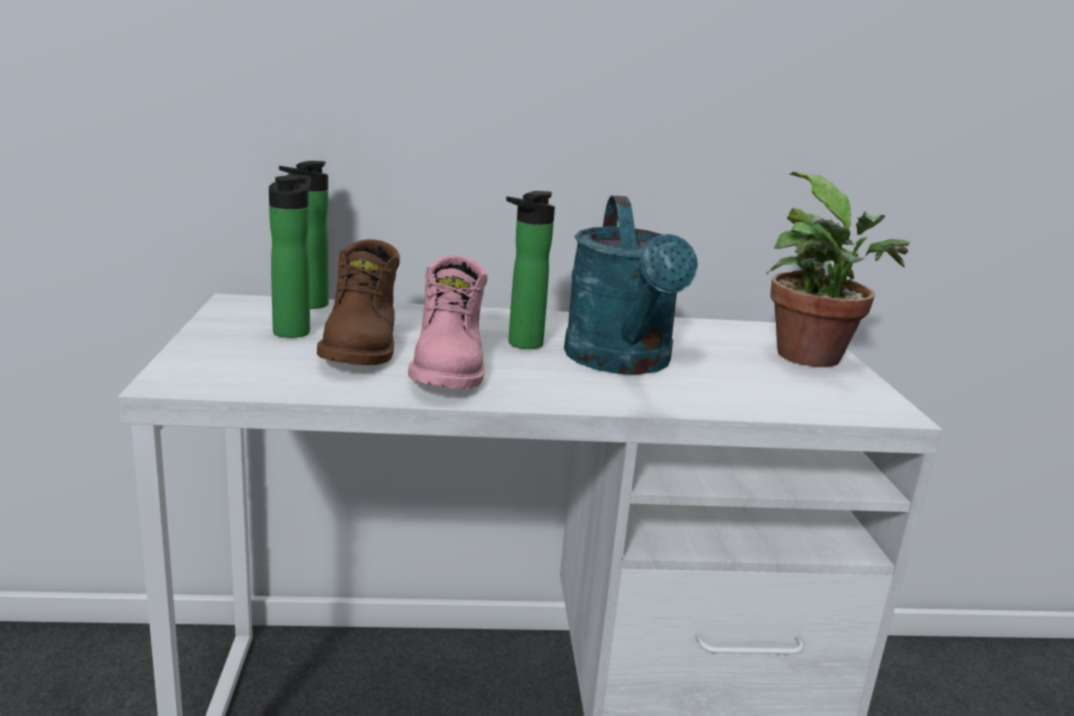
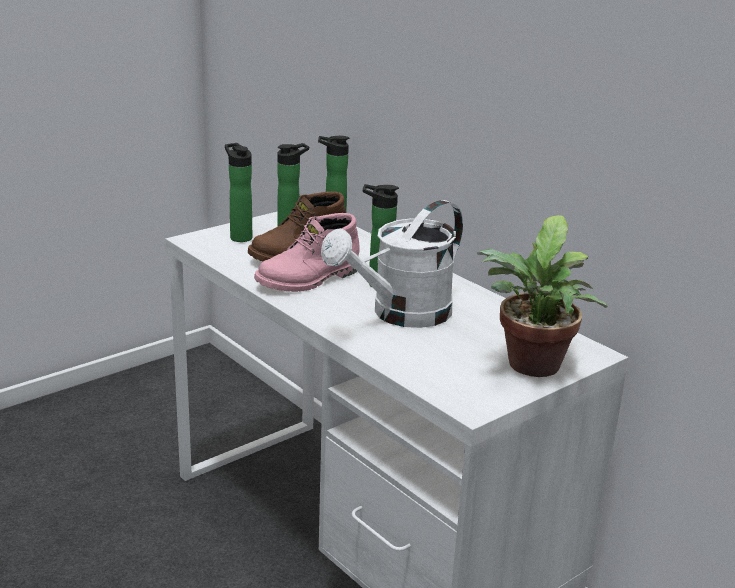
camera: 55 degrees right, 5 degrees up
(232, 354) = (239, 237): none -> bottle
(622, 362) = (401, 315): turquoise watering can -> white watering can

